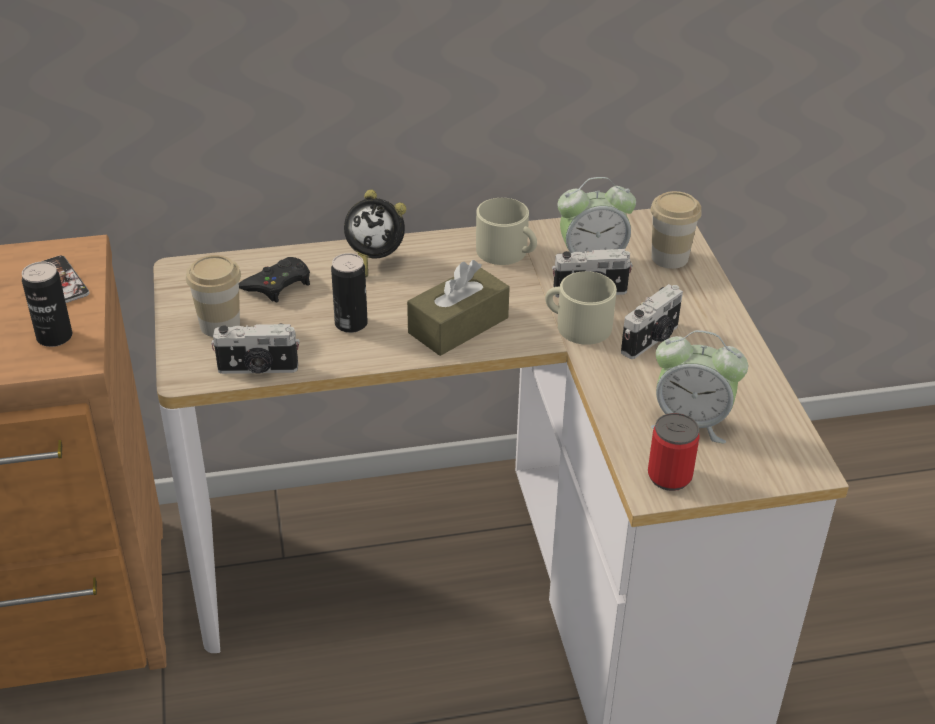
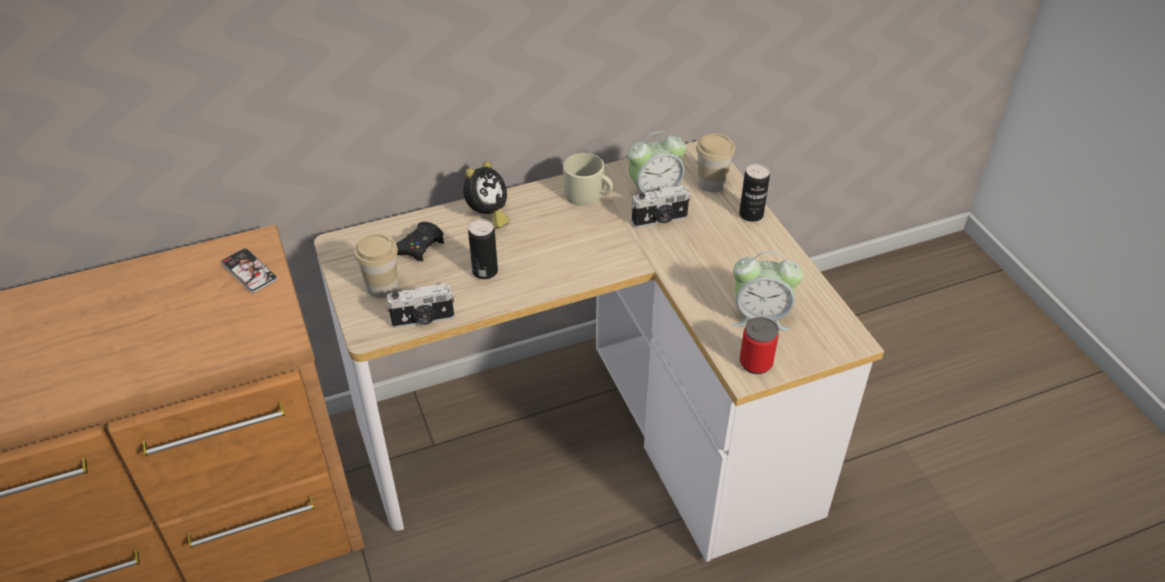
camera: 10 degrees left, 5 degrees up
(54, 337) = (261, 320): can -> can (751, 215)
(373, 261) = (487, 215): alarm clock -> alarm clock turned 60 degrees counterclockwise
(458, 325) = (567, 261): brown tissue box -> none
(577, 325) = (657, 249): beige mug -> none
(652, 340) = (715, 253): camera -> none

